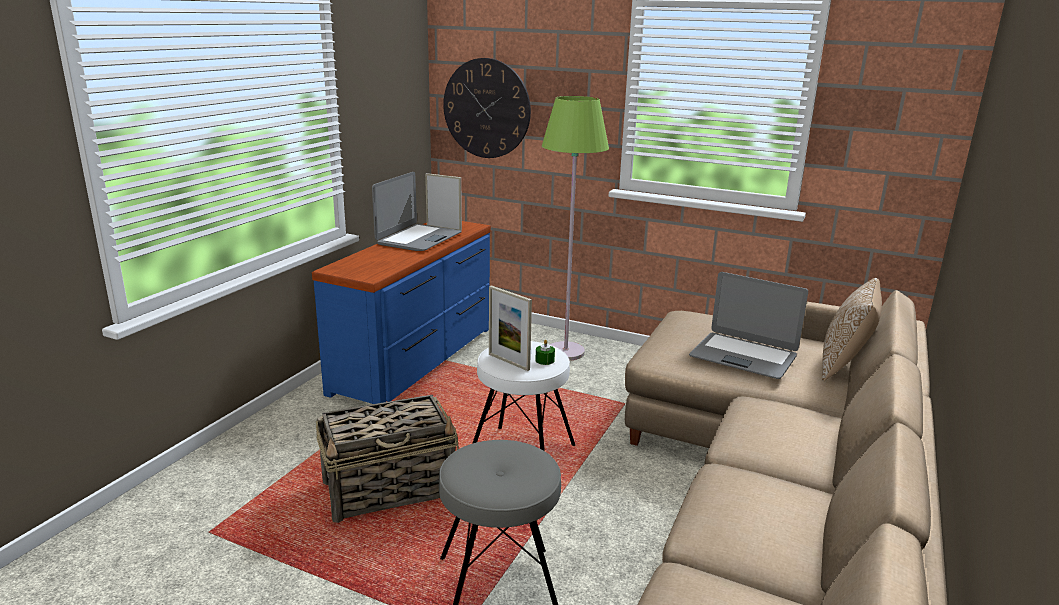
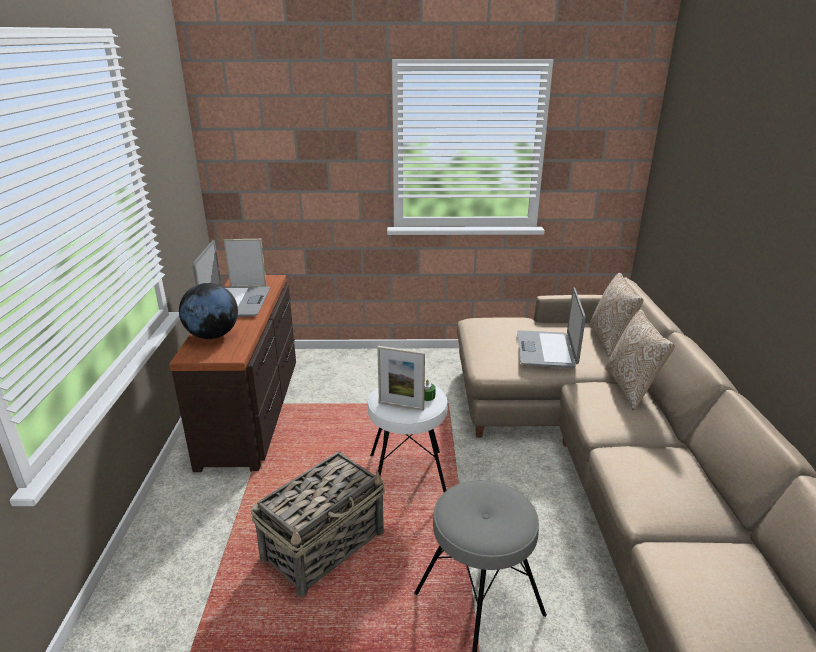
camera: 25 degrees left, 5 degrees up
(369, 259) = (212, 336): none -> globe
(416, 359) = (253, 410): blue dresser -> brown dresser
(486, 108) = (260, 169): wall clock -> none
(566, 352) = (371, 369): green floor lamp -> none
(743, 356) = (546, 350): laptop -> laptop turned 90 degrees clockwise
(819, 418) = (631, 388): none -> pillow

